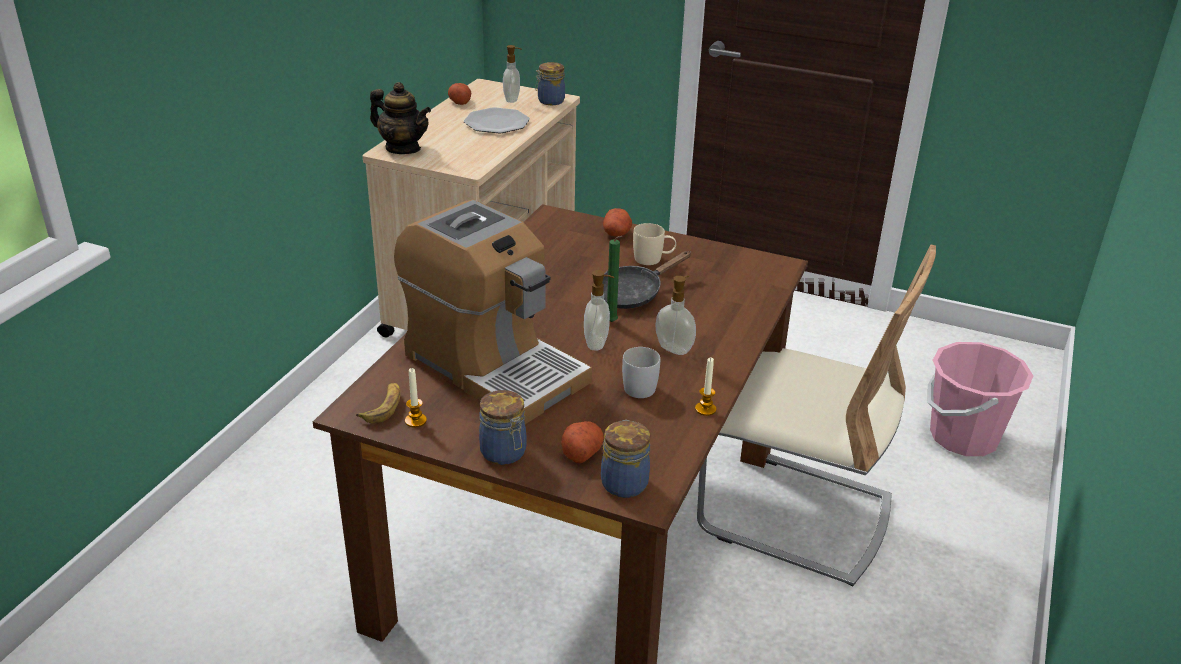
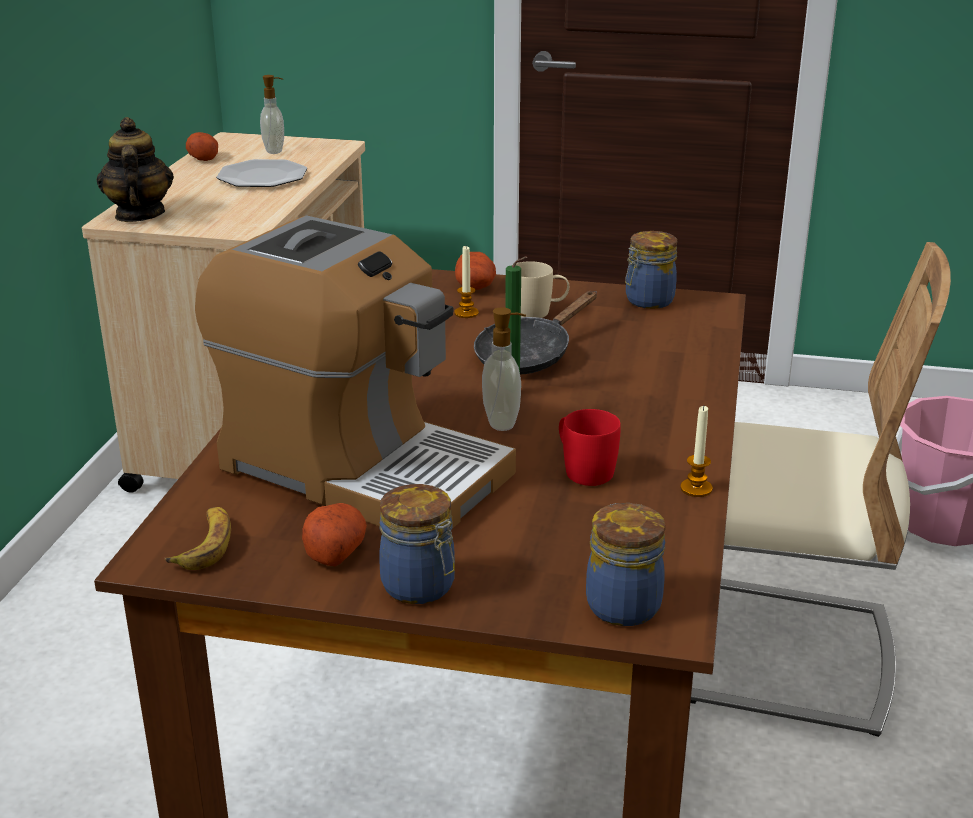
camera: 10 degrees left, 5 degrees down
(403, 148) = (139, 215): teapot -> teapot turned 120 degrees counterclockwise
(415, 421) = (263, 558): candle -> candle (466, 313)
(550, 101) = (326, 149): jar -> jar (647, 301)
(581, 452) = (539, 569): potato -> potato (334, 551)
(636, 385) = (583, 469): white mug -> red mug
(674, 348) = (616, 416): soap dispenser -> none

